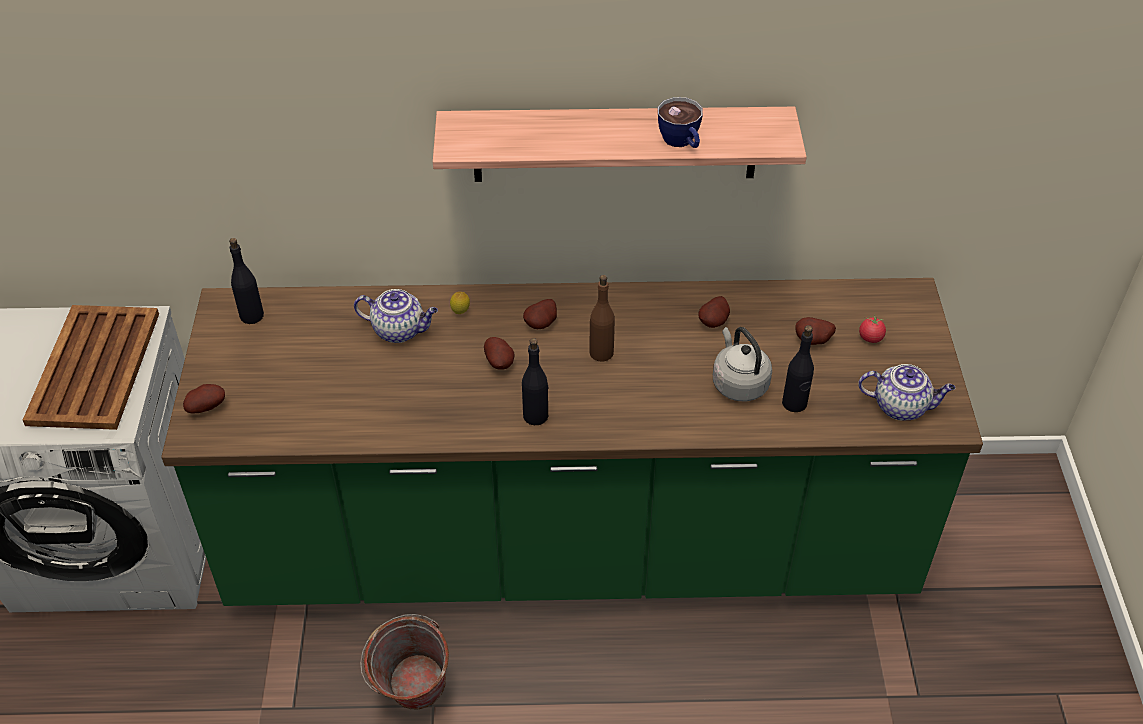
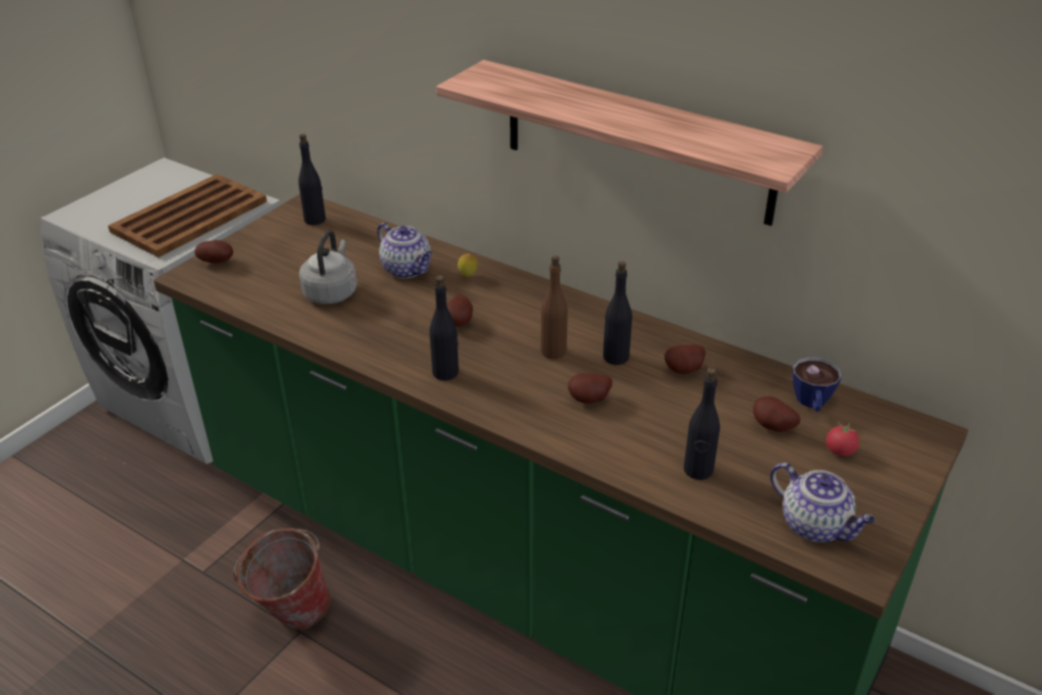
camera: 35 degrees right, 10 degrees down
(542, 324) = (525, 310): potato -> potato (590, 401)
(653, 334) = (616, 357): none -> black bottle
(681, 142) = (670, 136): cup -> cup (812, 403)
(738, 383) = (657, 428): grey kettle -> grey kettle (331, 292)

